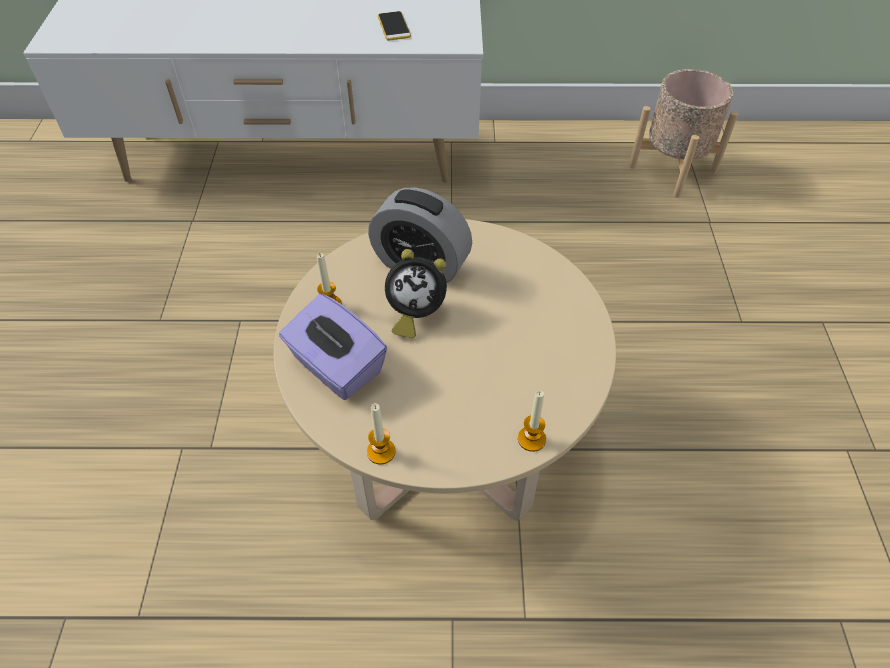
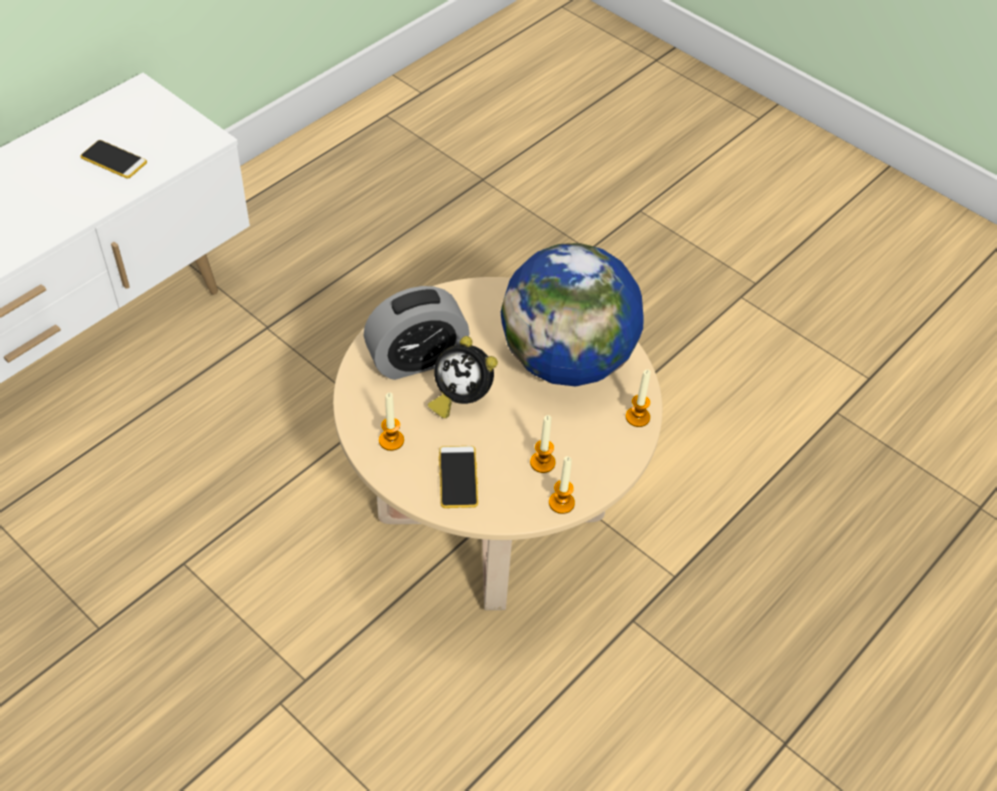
camera: 50 degrees left, 0 degrees up
(336, 367) = (458, 477): purple tissue box -> phone
(408, 409) = (542, 462): none -> candle
(414, 314) = (460, 398): alarm clock -> alarm clock turned 75 degrees clockwise
(530, 349) = (566, 361): none -> globe
(672, 168) = (403, 147): beige planter -> none

